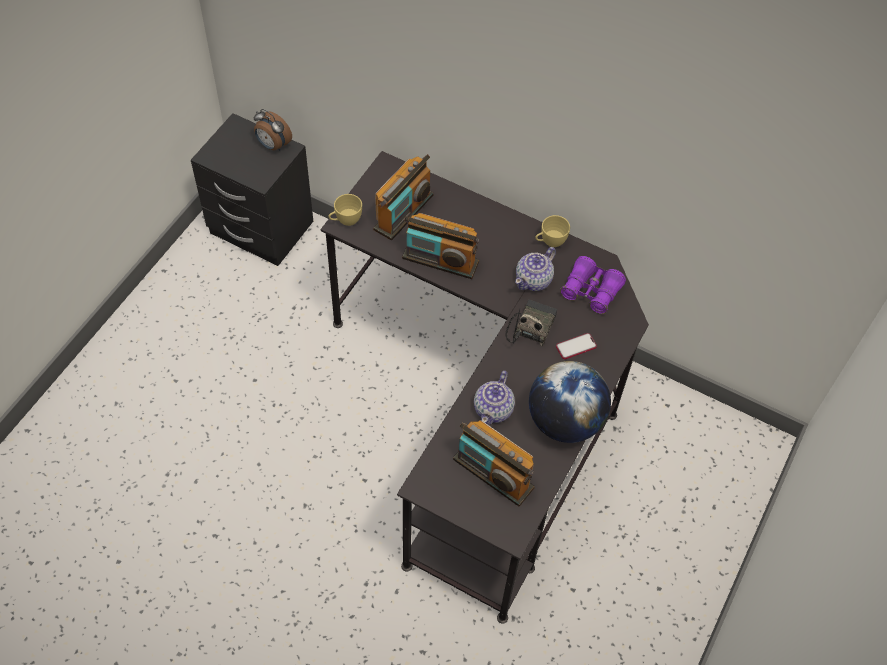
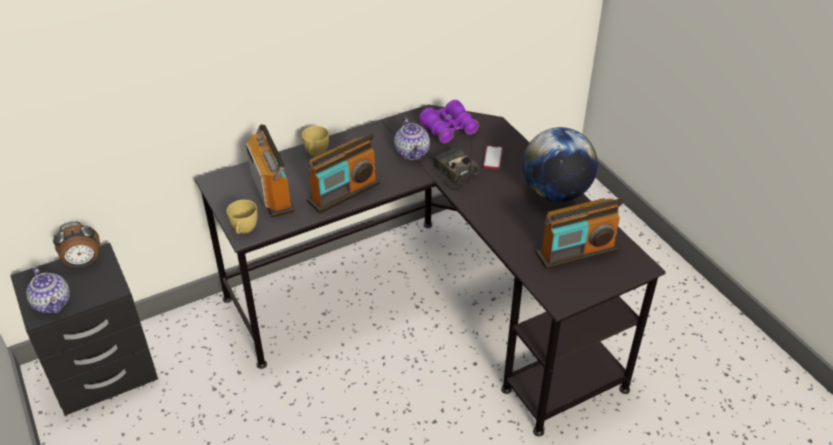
camera: 55 degrees left, 15 degrees down
(493, 409) = (515, 225): teapot -> teapot (52, 302)
(550, 242) = (384, 129): yellow cup -> yellow cup (316, 154)

